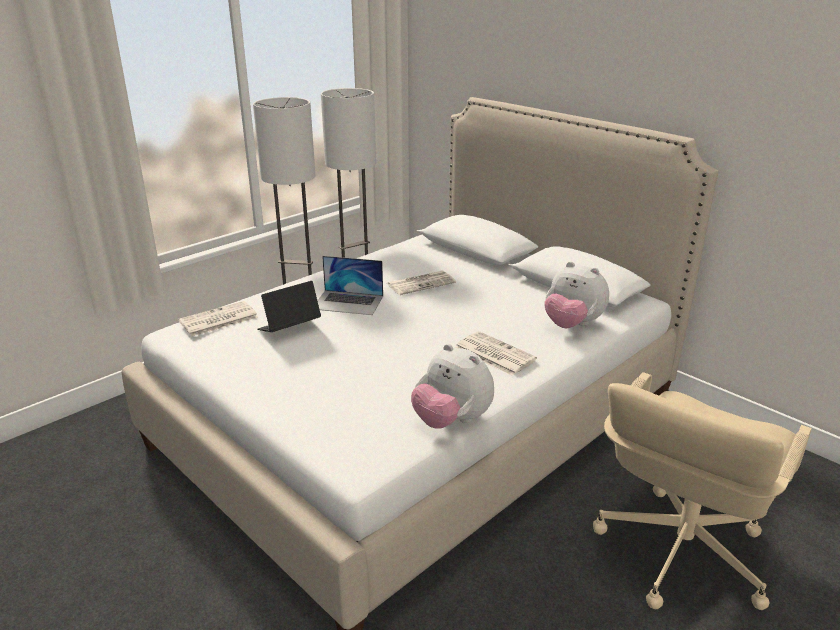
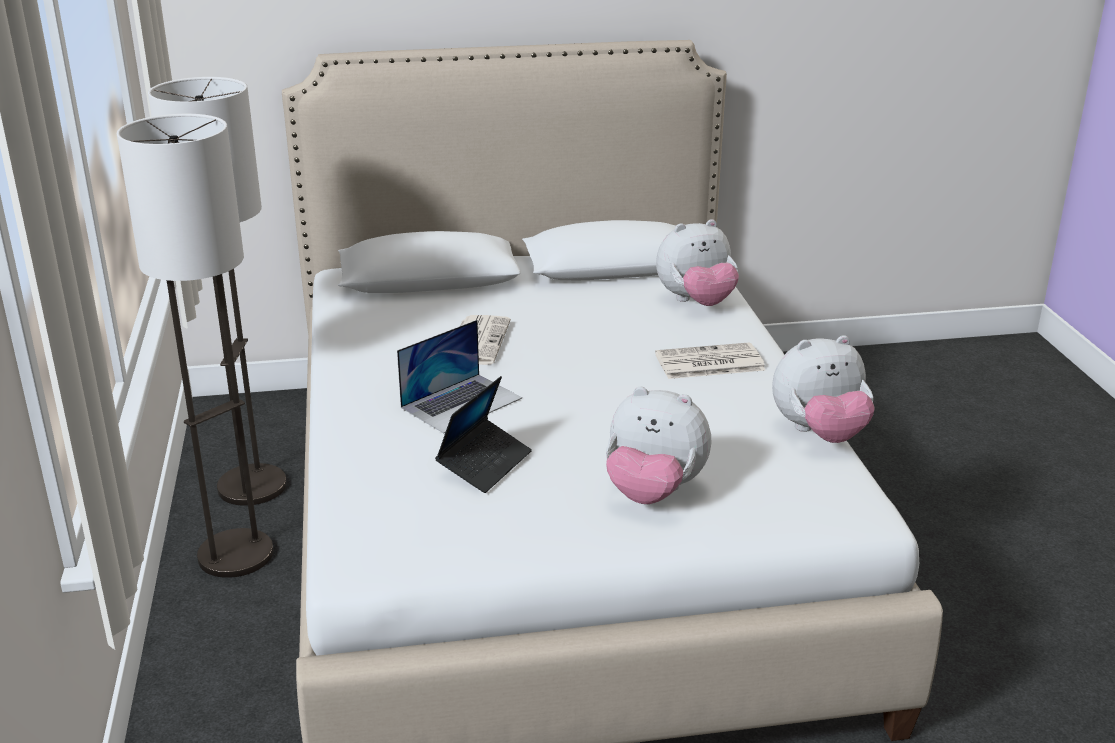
camera: 55 degrees left, 0 degrees up
(218, 320) = (377, 512): newspaper -> none
(289, 328) = (485, 464): laptop -> laptop turned 150 degrees counterclockwise
(312, 385) = (653, 492): none -> plush toy
(679, 552) = (922, 476): beige office chair -> none

